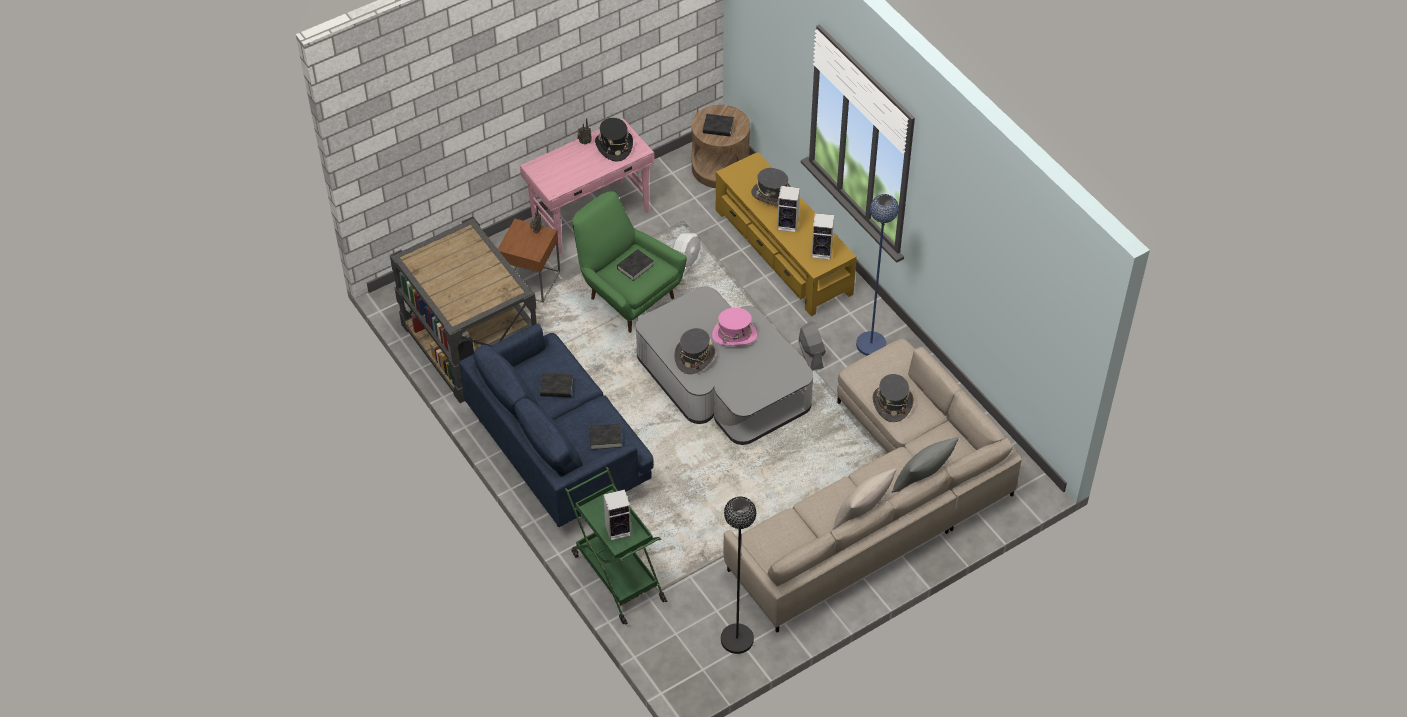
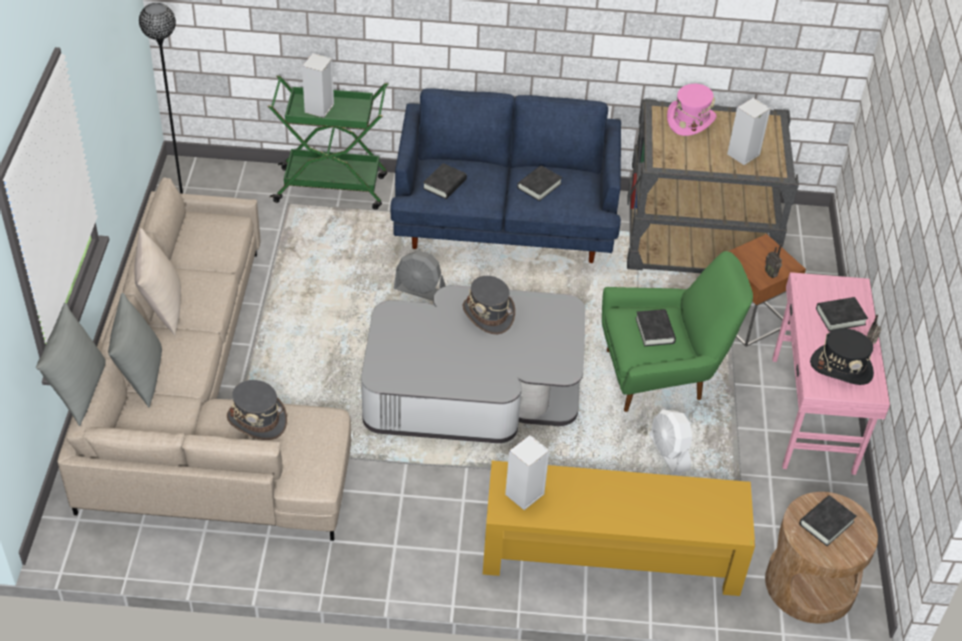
camera: 125 degrees right, 5 degrees down
(569, 163) = (840, 317): none -> black book
(734, 335) = (486, 360): pink hat -> pink hat (690, 120)
(772, 195) = (662, 509): grey hat -> none
(788, 224) = (598, 493): speaker -> speaker (743, 155)
(811, 354) = (434, 475): grey fan -> grey fan (420, 291)
(871, 345) = (393, 538): blue floor lamp -> none
(981, 463) = (79, 391): none -> grey pillow

